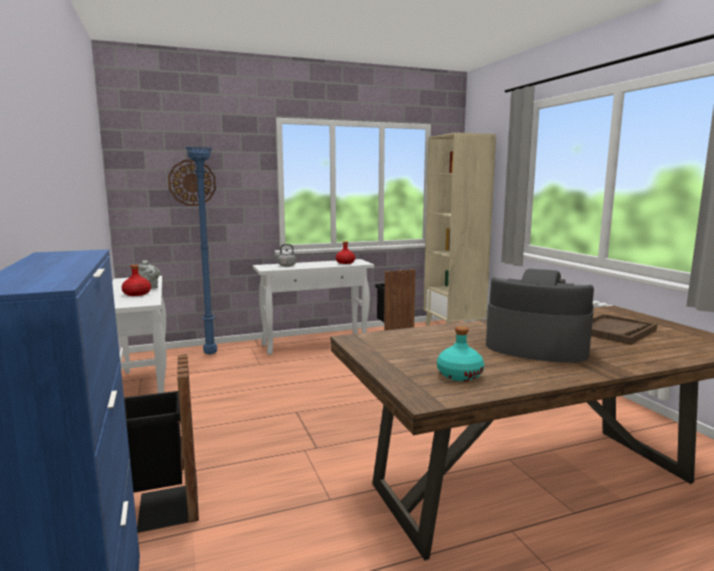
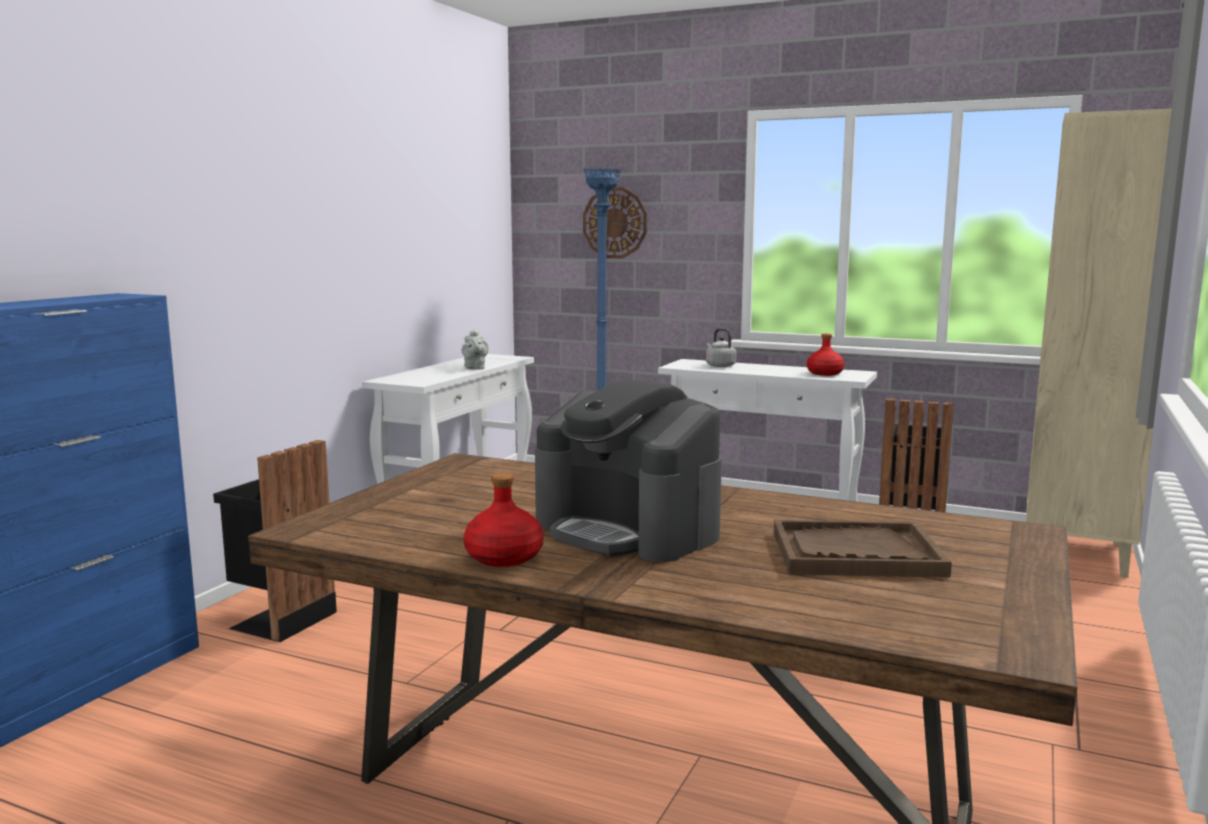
camera: 45 degrees right, 0 degrees up
(137, 294) = (442, 372): red bottle -> red bottle (505, 557)
(459, 375) = (415, 523): turquoise bottle -> none
(536, 347) = (629, 530): coffee machine -> coffee machine turned 150 degrees clockwise

